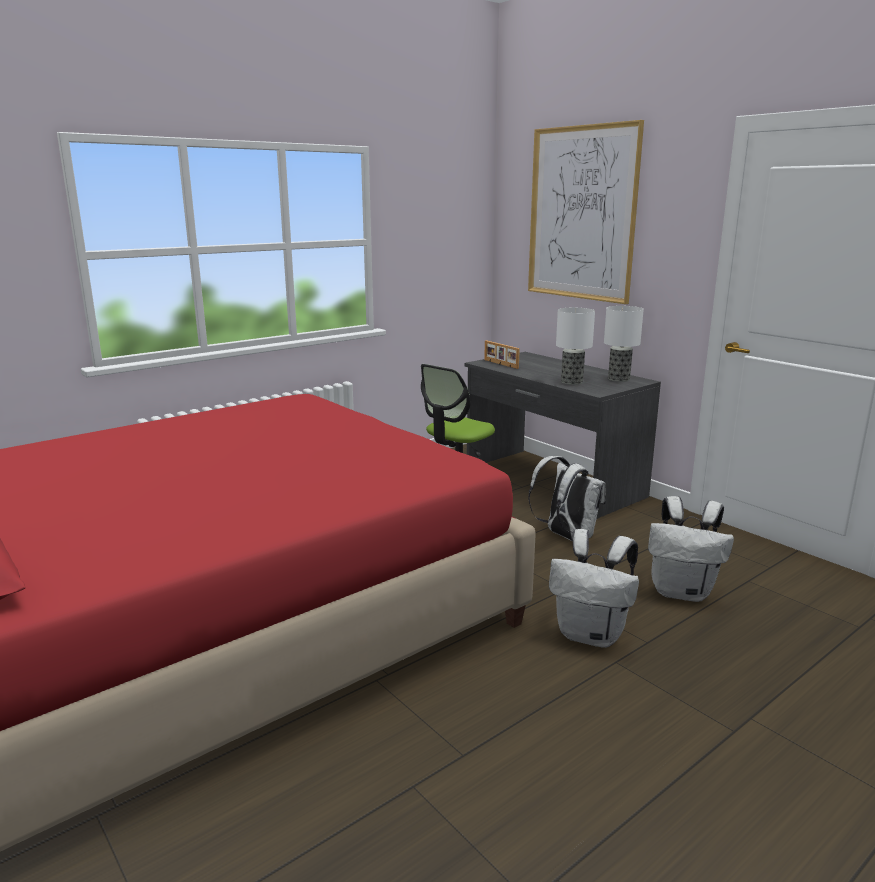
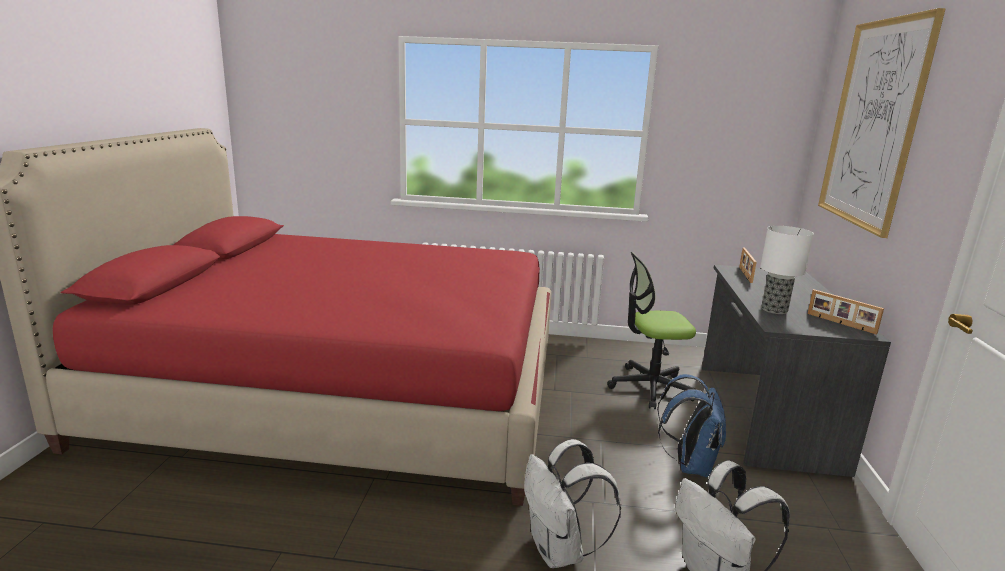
camera: 45 degrees right, 0 degrees up
(566, 536) = (689, 465): white backpack -> blue backpack
(619, 379) = (840, 323): table lamp -> picture frame

